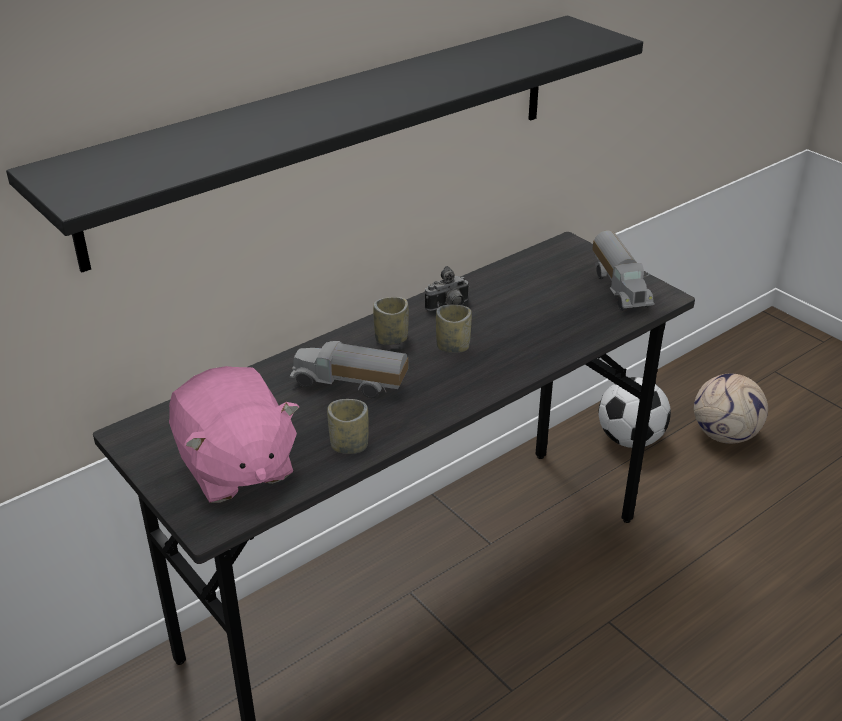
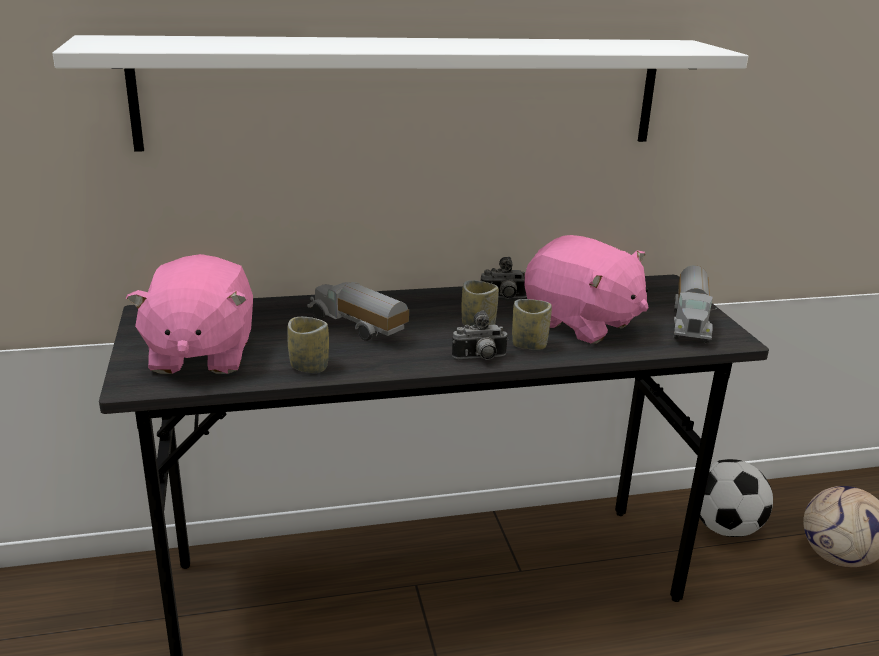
camera: 25 degrees right, 10 degrees down
(334, 133) = (407, 93): black shelf -> white shelf
(391, 339) = (428, 307): cup -> cup (529, 345)
(486, 385) = (480, 359): none -> camera
(535, 316) = (581, 323): none -> pink plush toy

